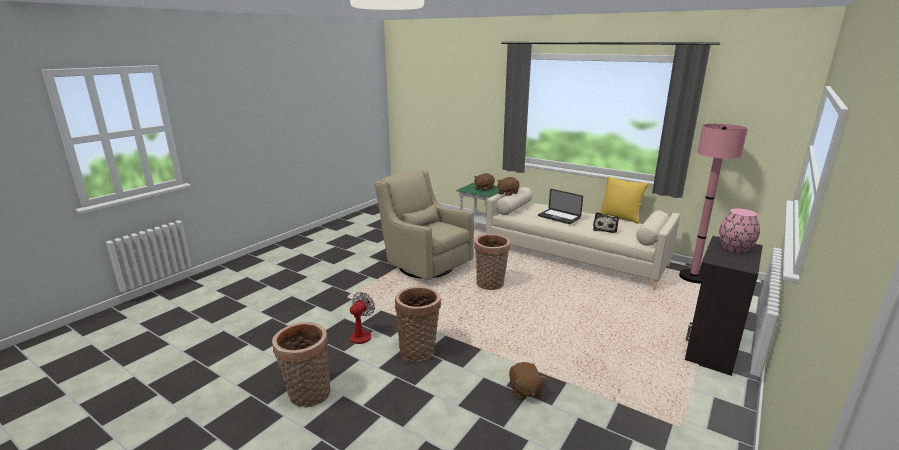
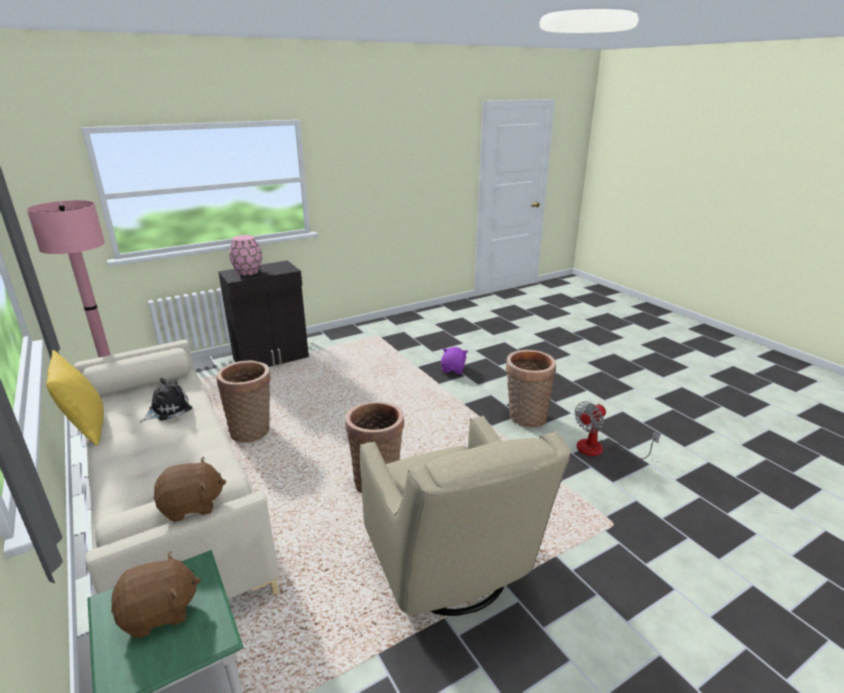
camera: 155 degrees left, 5 degrees up
(307, 396) = (637, 406): basket -> basket (252, 431)
(524, 391) = (453, 369): brown plush toy -> purple plush toy
(559, 217) = (174, 456): laptop -> none

